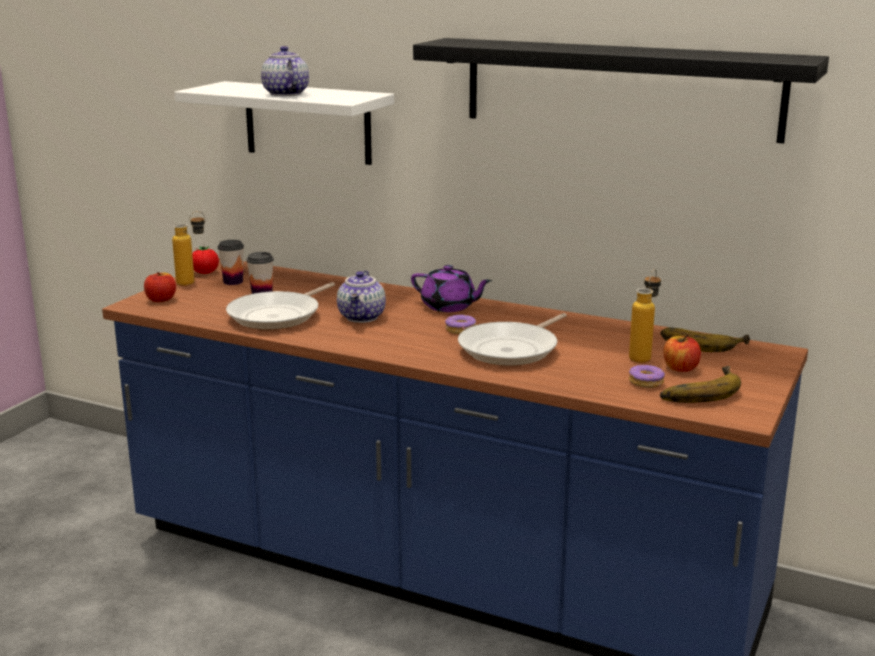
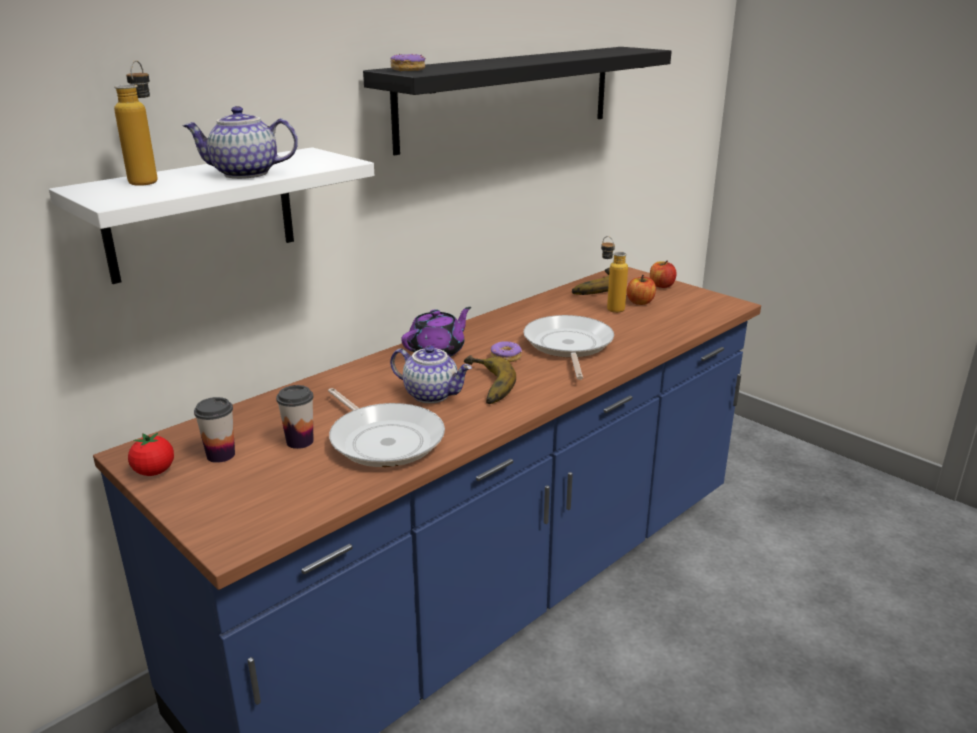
camera: 70 degrees left, 5 degrees up
(161, 300) = (236, 517): apple -> apple (661, 285)
(193, 282) = (188, 485): bottle -> bottle (148, 180)
(512, 349) = (568, 346): frying pan -> frying pan turned 150 degrees counterclockwise
(646, 382) = (662, 317): donut -> donut (408, 70)
(697, 390) = (683, 306): banana -> banana (483, 385)

